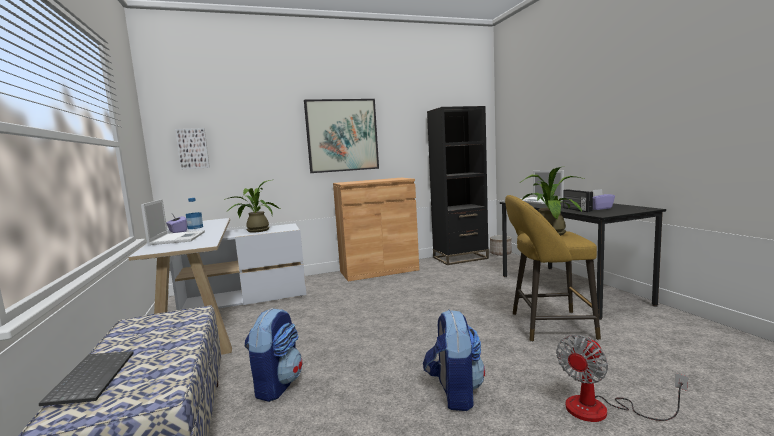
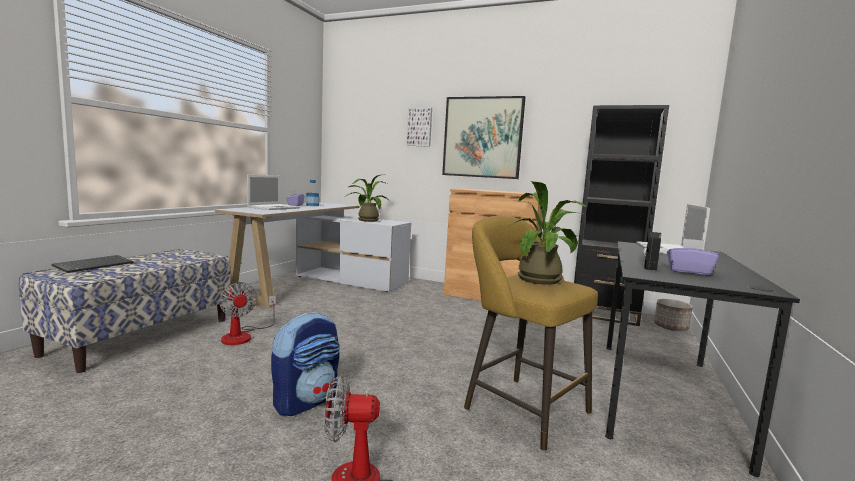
camera: 40 degrees right, 0 degrees up
(193, 148) = (351, 141): picture -> picture (420, 127)
(277, 385) = (243, 336): backpack -> fan

